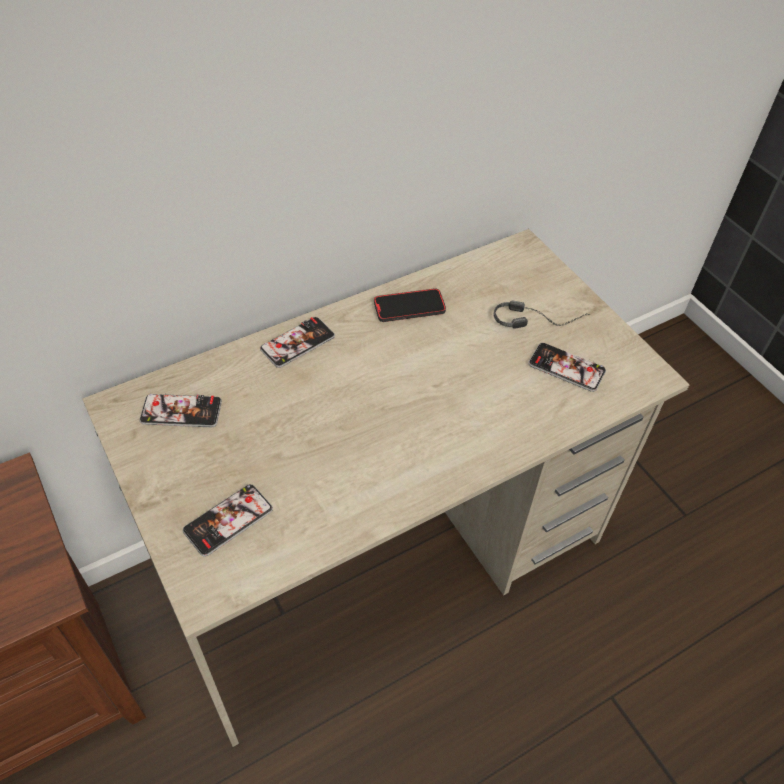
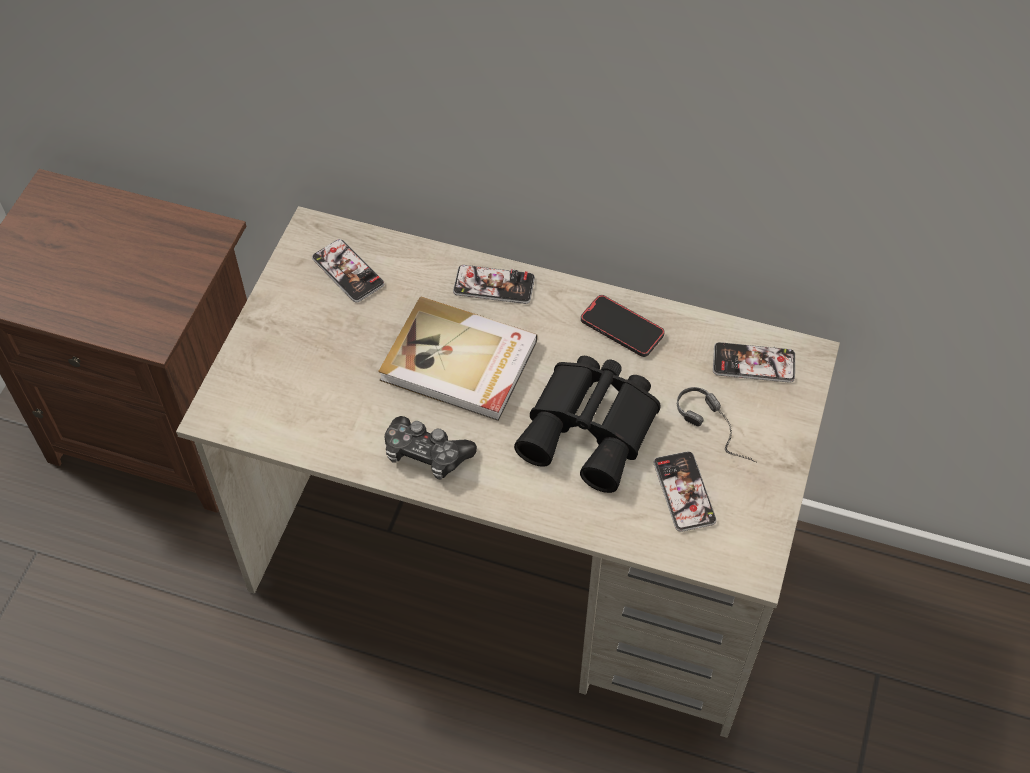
camera: 50 degrees right, 5 degrees up
(228, 520) = (285, 379): phone -> phone (753, 363)
(339, 406) = (459, 363): none -> book
(395, 481) = (426, 454): none -> game controller
(471, 376) = (593, 428): none -> black binoculars

